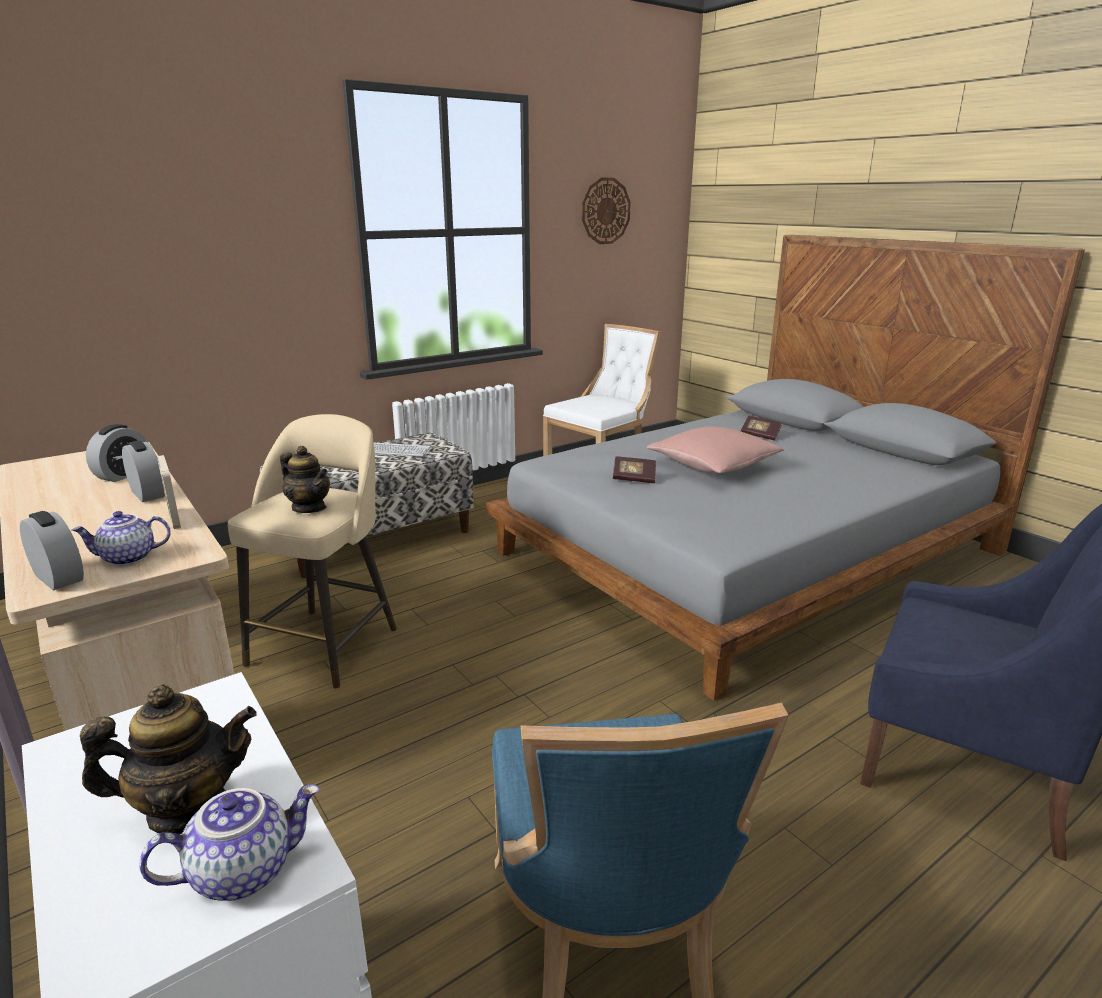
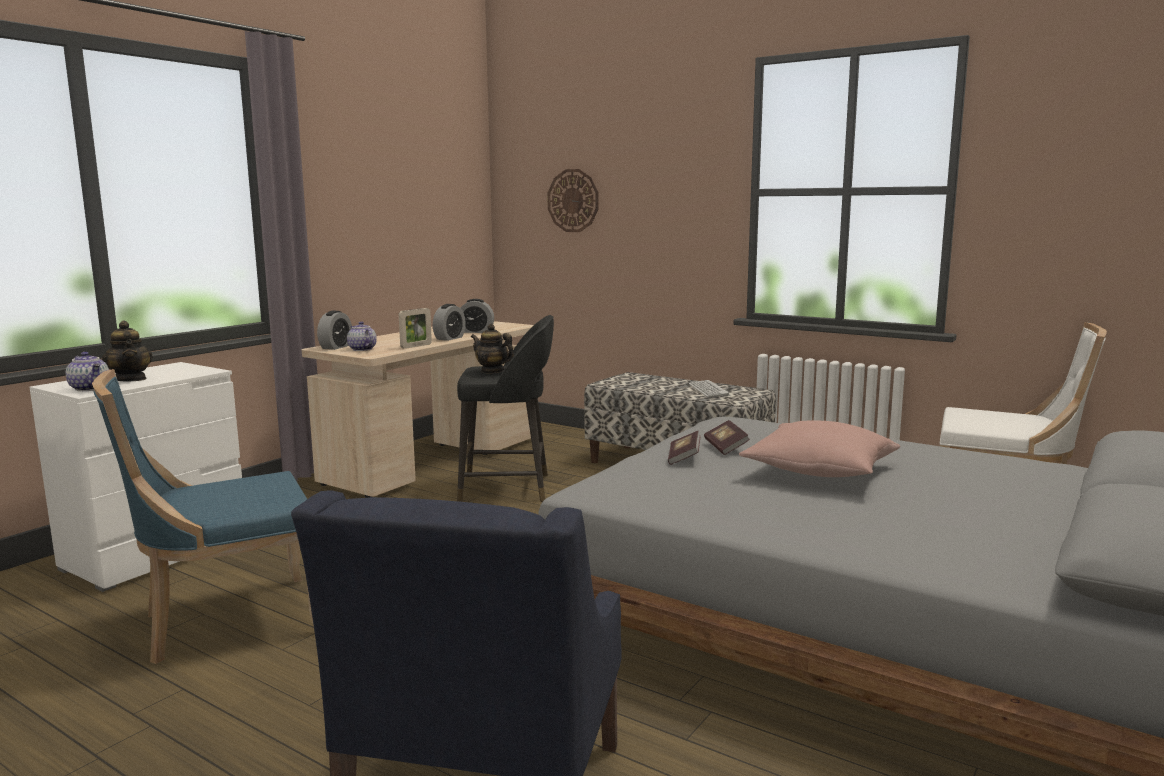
camera: 70 degrees right, 10 degrees down
(309, 508) = (492, 371): teapot -> teapot turned 105 degrees clockwise
(326, 644) = (508, 488): beige stool -> black stool
(605, 211) = (1098, 165): wall clock -> wall clock (573, 200)
(760, 435) = (1009, 487): book -> book (684, 458)

